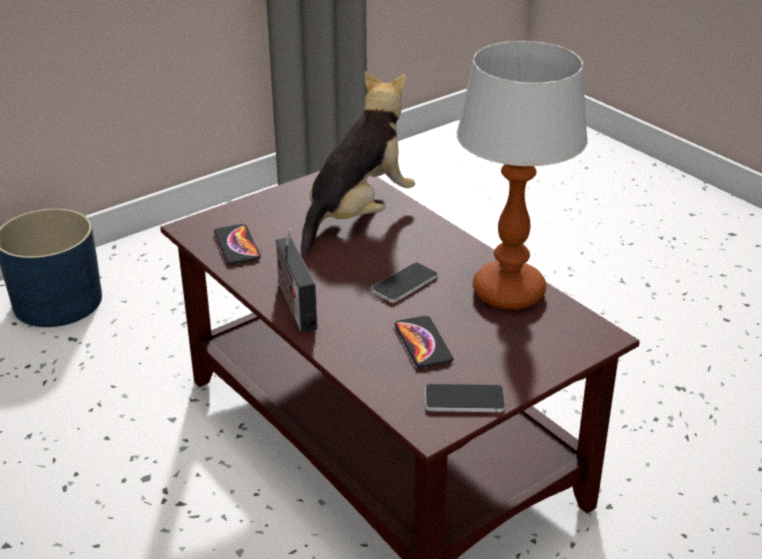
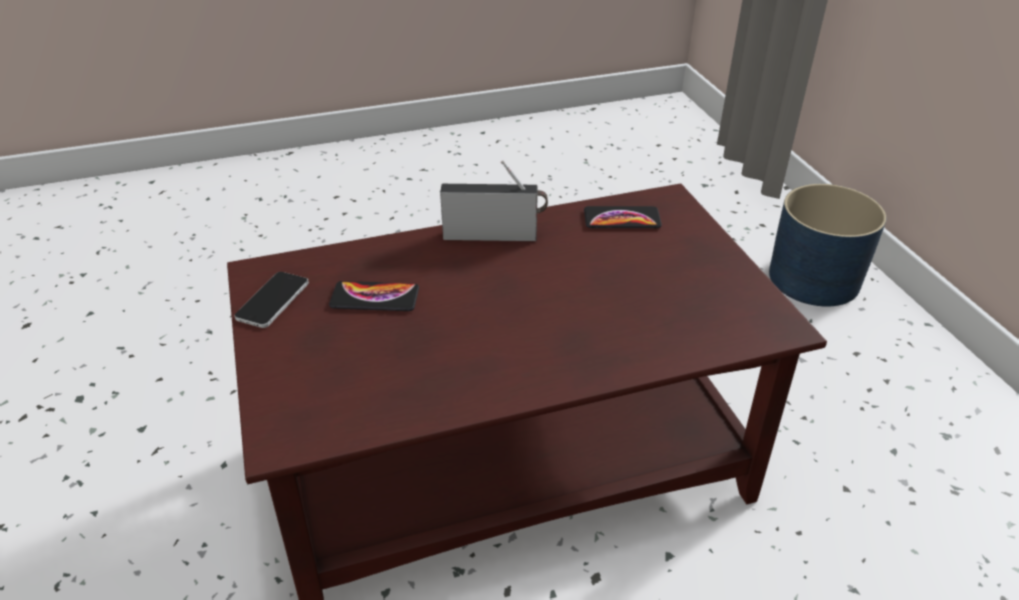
camera: 110 degrees right, 5 degrees up
(358, 214) = (661, 312): plush toy -> none
(405, 283) = (487, 312): phone -> none
(509, 291) = (420, 391): table lamp -> none

